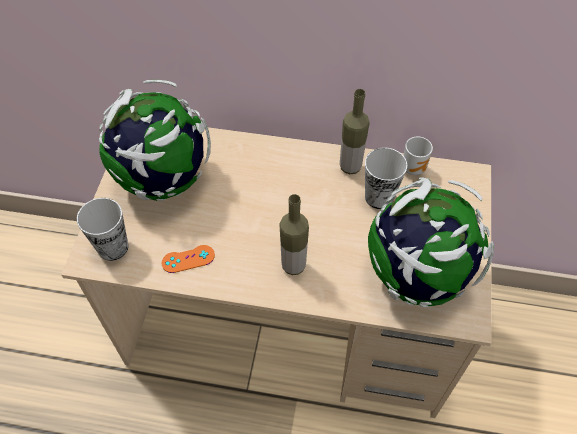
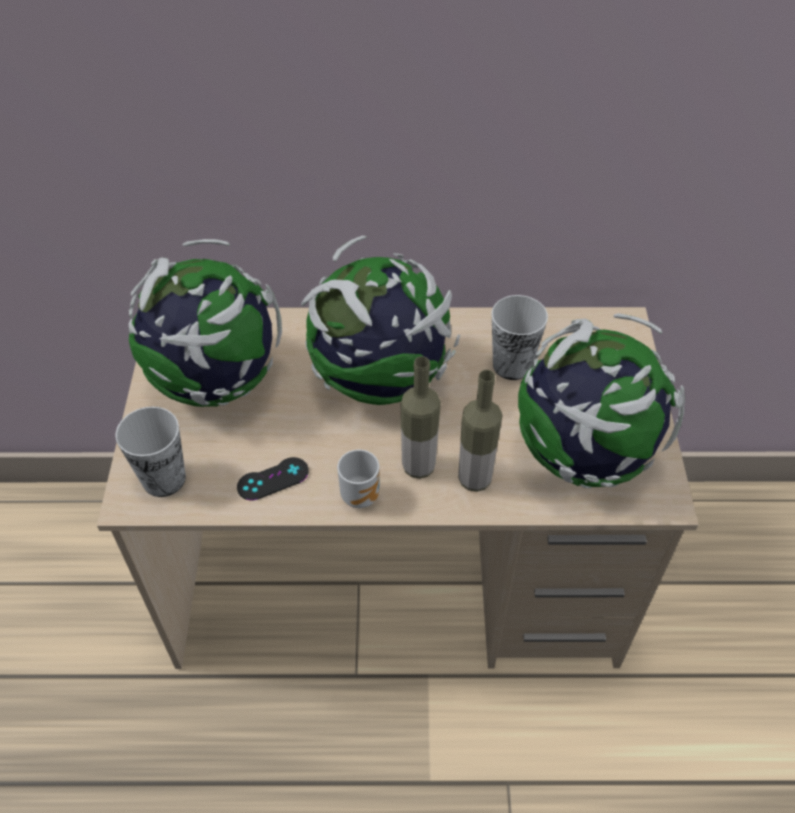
camera: 10 degrees left, 5 degrees down
(188, 259) = (273, 479): orange game controller -> black game controller
(280, 195) = (380, 380): none -> globe
(350, 167) = (465, 333): bottle -> bottle (474, 479)
(414, 167) = (549, 323): mug -> mug (362, 494)

